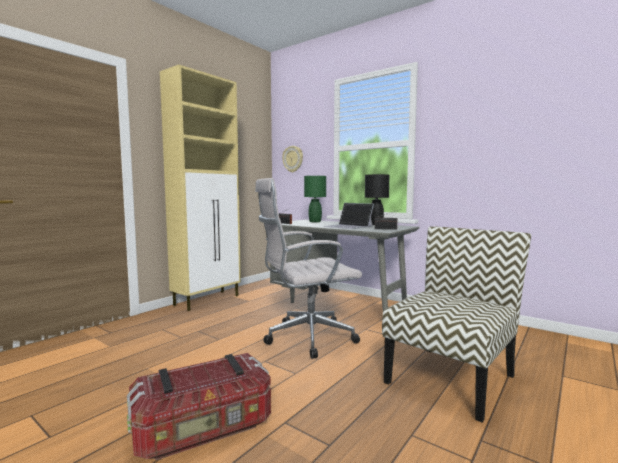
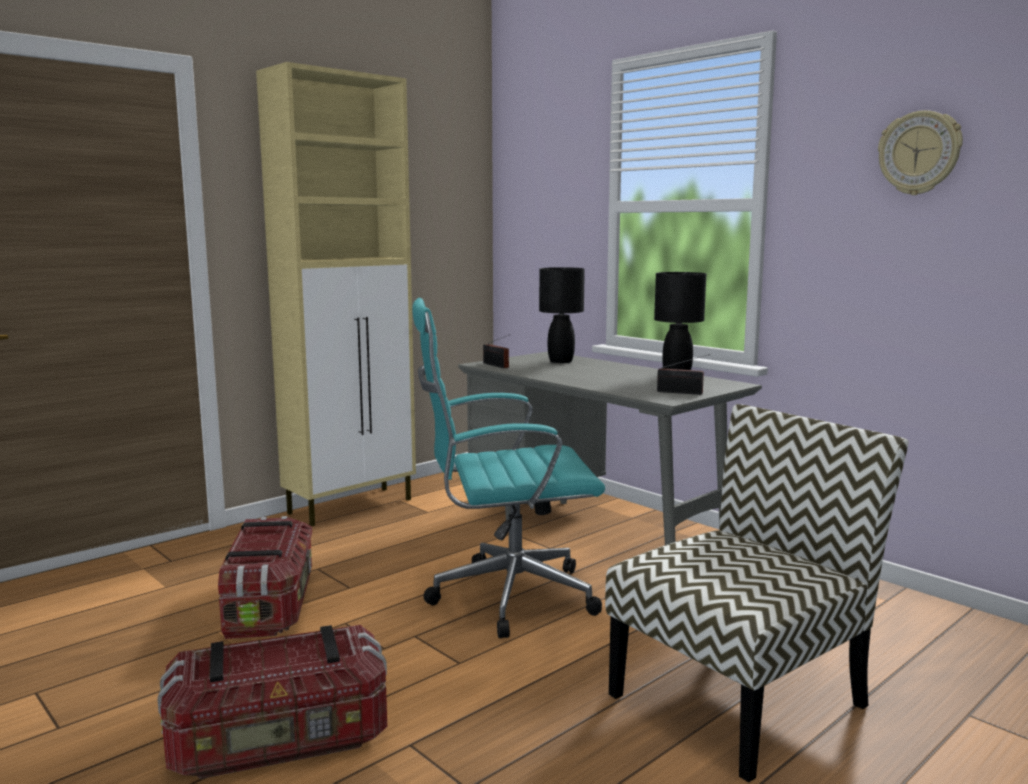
camera: 10 degrees right, 5 degrees up
(176, 351) = (270, 605): none -> storage box
(293, 159) = (532, 222): wall clock -> wall clock (919, 153)
(306, 338) = (505, 597): white office chair -> turquoise office chair
(314, 222) = (560, 361): green table lamp -> black table lamp
(349, 226) = (613, 381): laptop -> none

